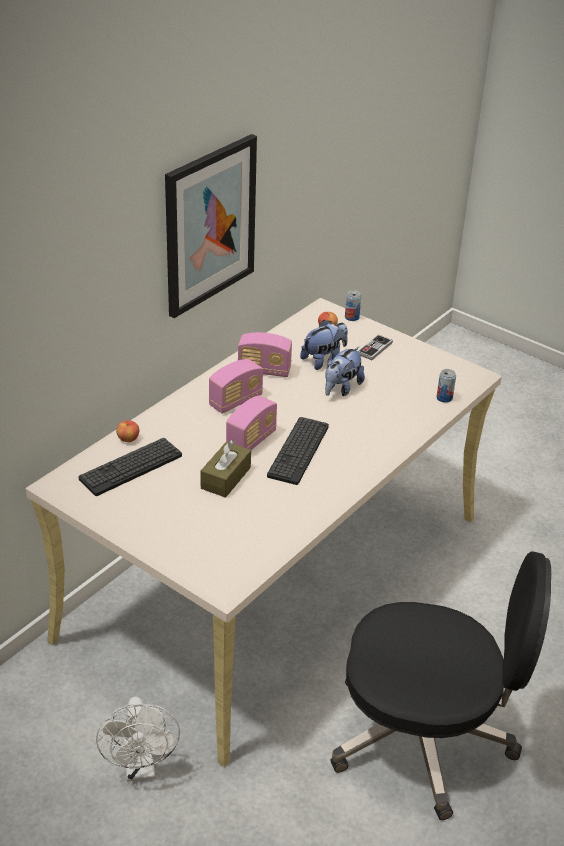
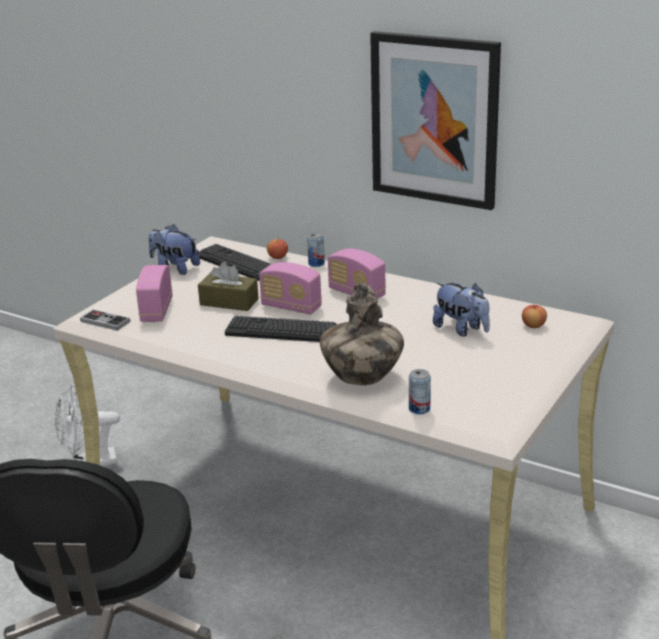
camera: 85 degrees right, 10 degrees down
(264, 370) = (420, 300): radio -> radio (156, 310)
(341, 388) = (407, 343): plush toy -> plush toy (175, 268)
(352, 317) = (570, 338): can -> can (316, 263)
(374, 348) = (506, 357): game controller -> game controller (105, 321)
(394, 418) = (362, 378): none -> vase

